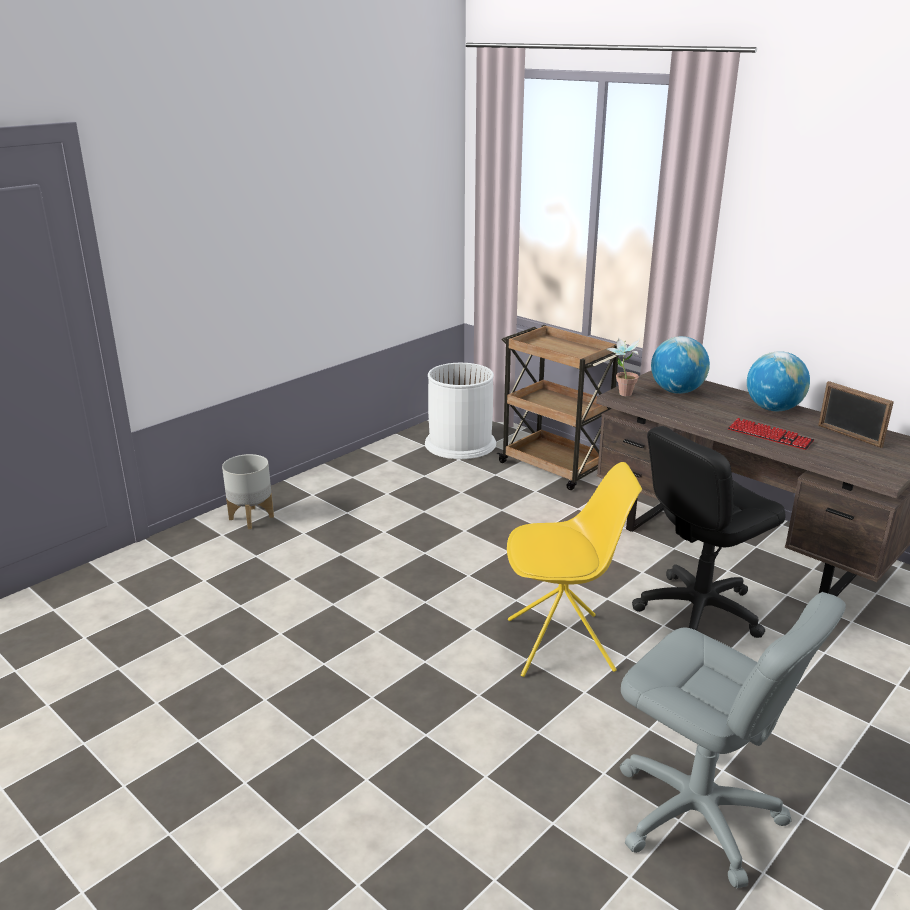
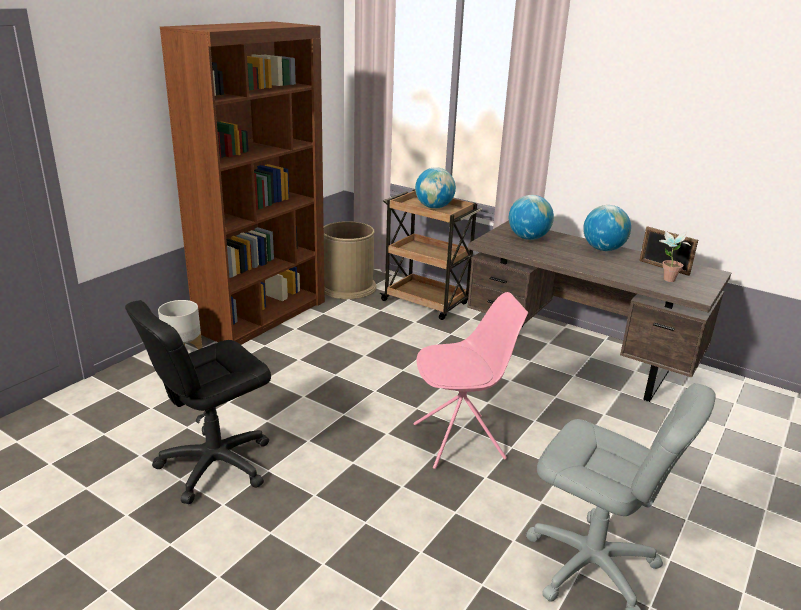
camera: 10 degrees left, 0 degrees up
(351, 476) = (262, 316): none -> brown bookcase
(460, 443) = (347, 287): white trash can -> brown trash can
(562, 645) = (460, 441): yellow chair -> pink chair
(564, 348) = (434, 207): none -> globe
(621, 394) = (486, 241): potted plant -> potted plant (666, 280)
(698, 611) = (558, 408): black office chair -> black office chair (215, 464)
(769, 436) = (606, 269): keyboard -> none

